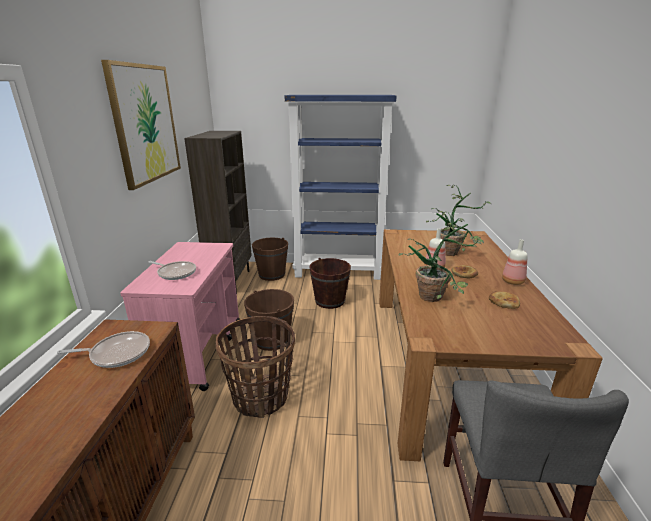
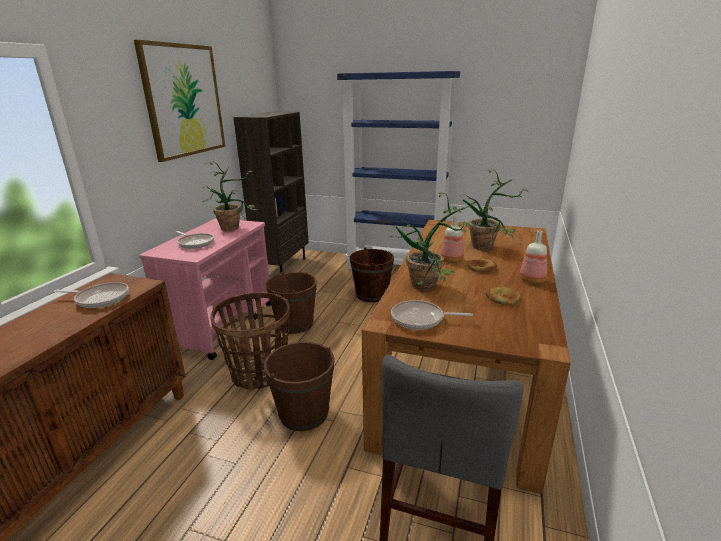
camera: 15 degrees right, 0 degrees up
(203, 250) = (233, 226): none -> potted plant
(271, 275) = (325, 264): brown bucket -> brown bucket (304, 413)
(454, 332) = (420, 319): none -> frying pan

